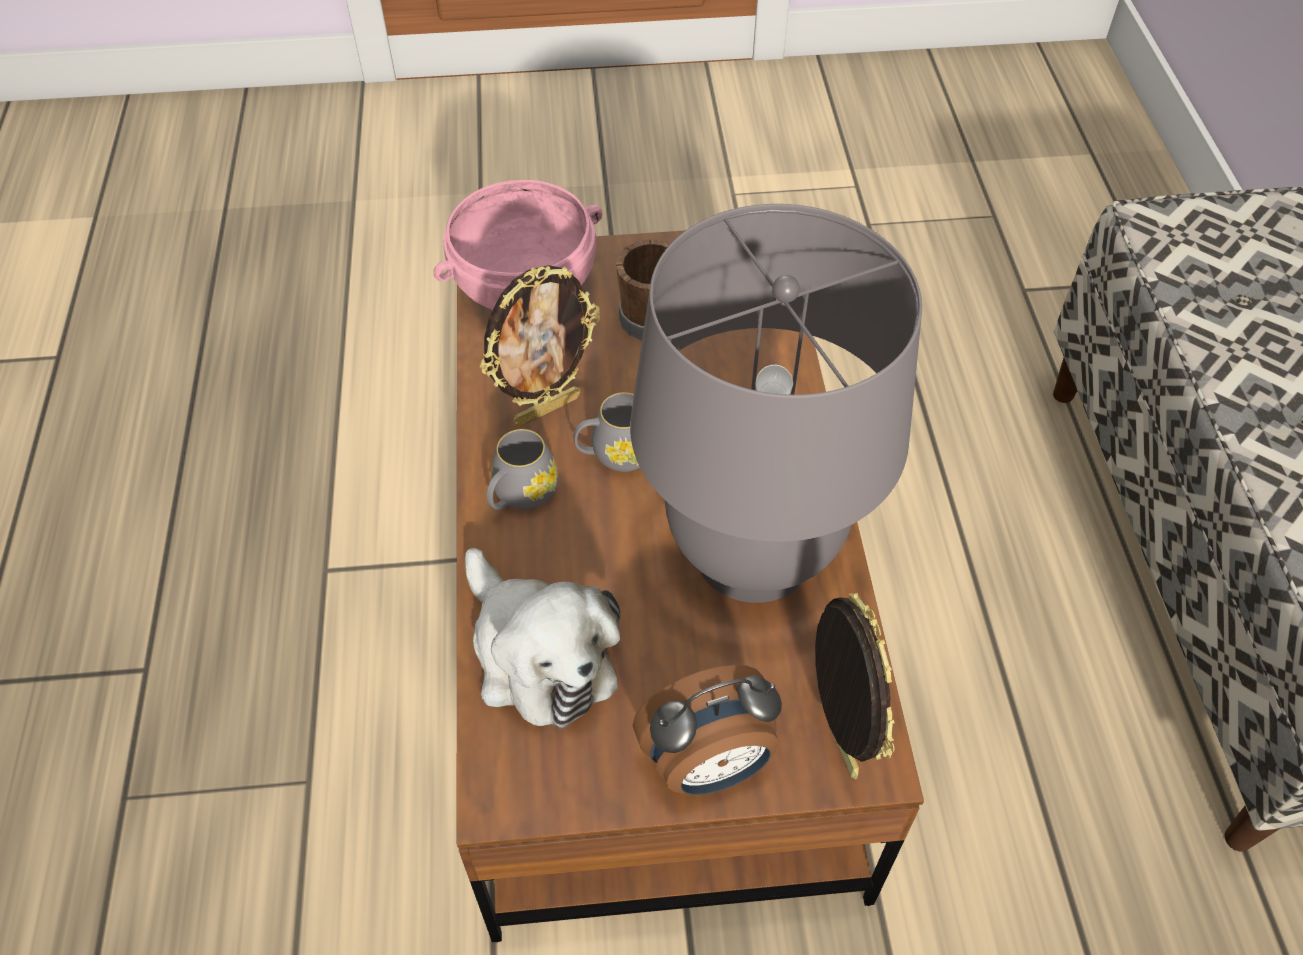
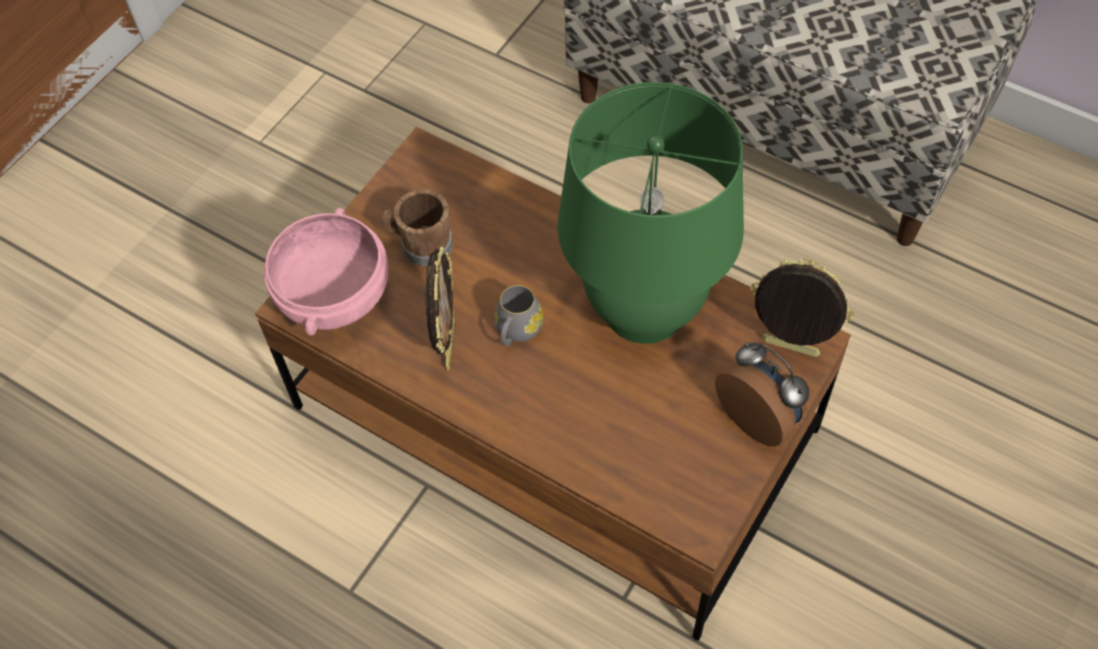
camera: 50 degrees left, 5 degrees up
(520, 495) = (503, 400): grey mug -> none
(538, 654) = (625, 457): plush toy -> none
(709, 765) = (759, 417): alarm clock -> alarm clock turned 60 degrees counterclockwise
(753, 551) = (644, 308): grey table lamp -> green table lamp

